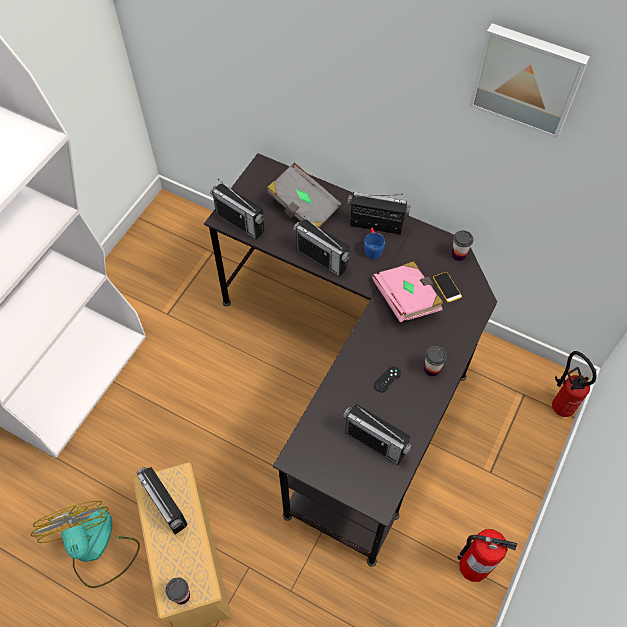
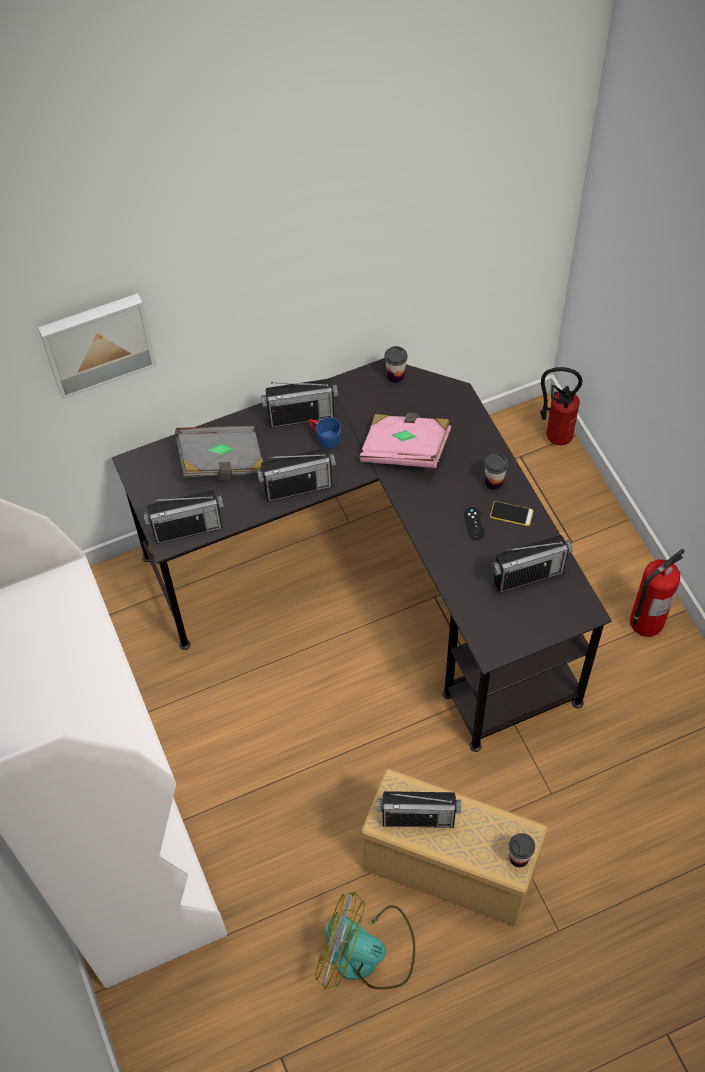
camera: 50 degrees left, 0 degrees up
(376, 225) = (301, 416): radio -> radio turned 150 degrees counterclockwise
(447, 287) = (421, 410): phone -> phone (511, 514)
(527, 79) = (392, 171): picture -> picture (97, 342)

